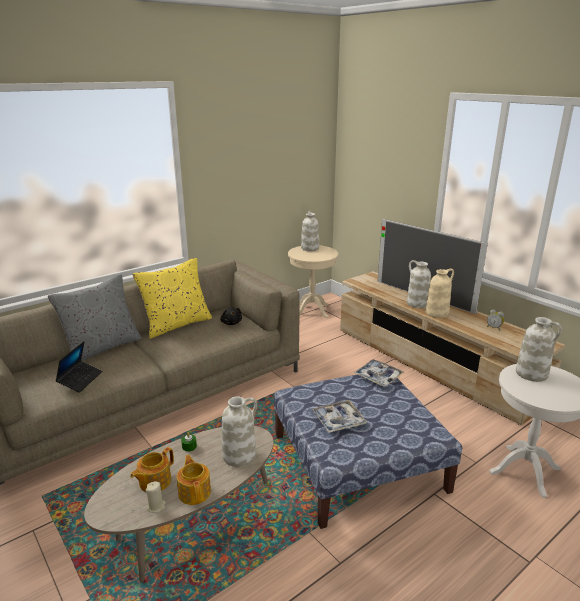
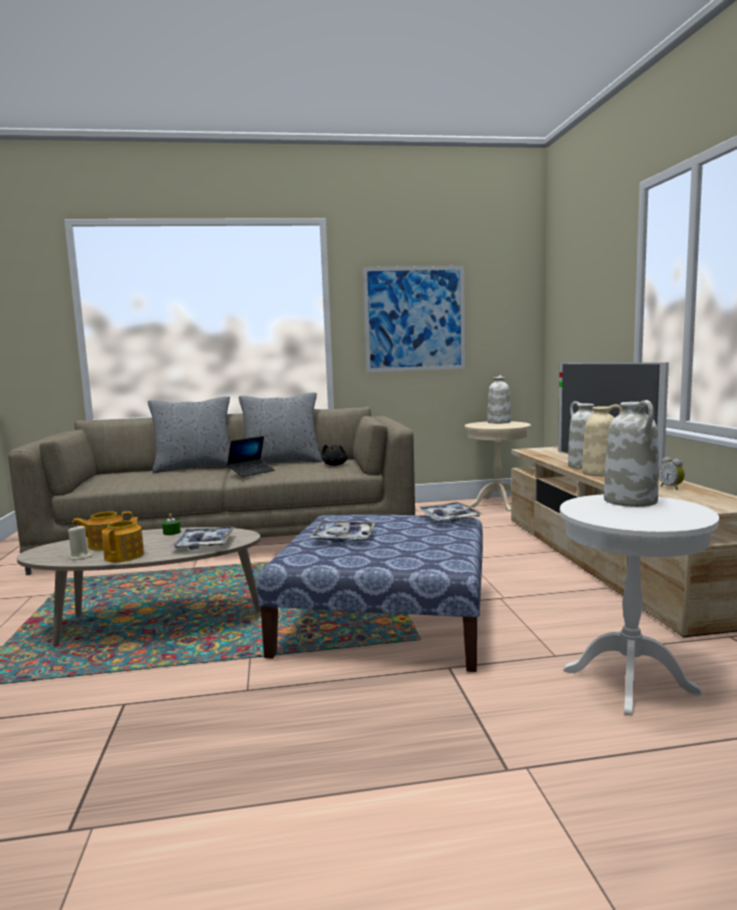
camera: 30 degrees right, 15 degrees down
(80, 380) = (143, 479): laptop -> laptop (251, 472)
(176, 324) = (282, 462): yellow pillow -> grey pillow
(239, 455) = (204, 544): white vase -> tray
(248, 170) = (415, 319): none -> picture

